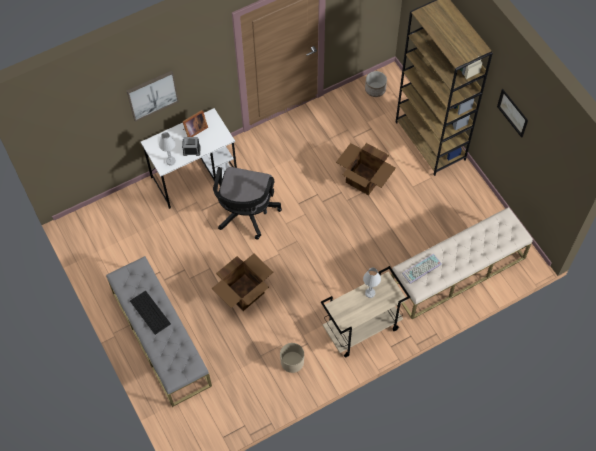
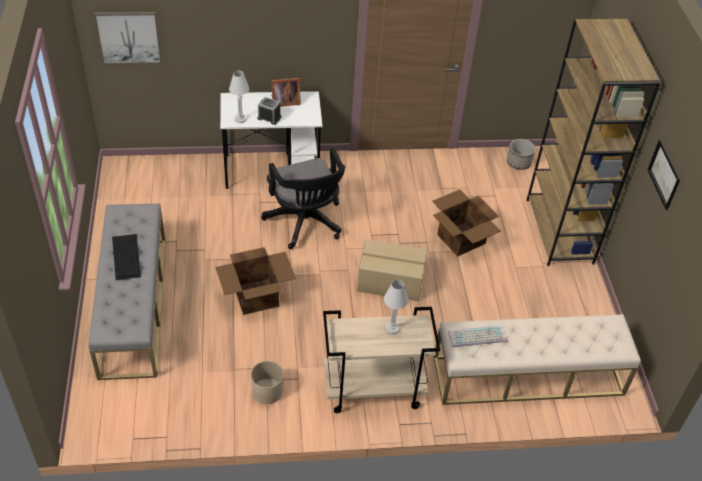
camera: 20 degrees right, 15 degrees down
(152, 95) = (245, 28): picture -> picture (129, 37)
(246, 214) = (305, 224): black office chair -> black office chair turned 60 degrees counterclockwise
(332, 238) = (390, 282): none -> cardboard box

